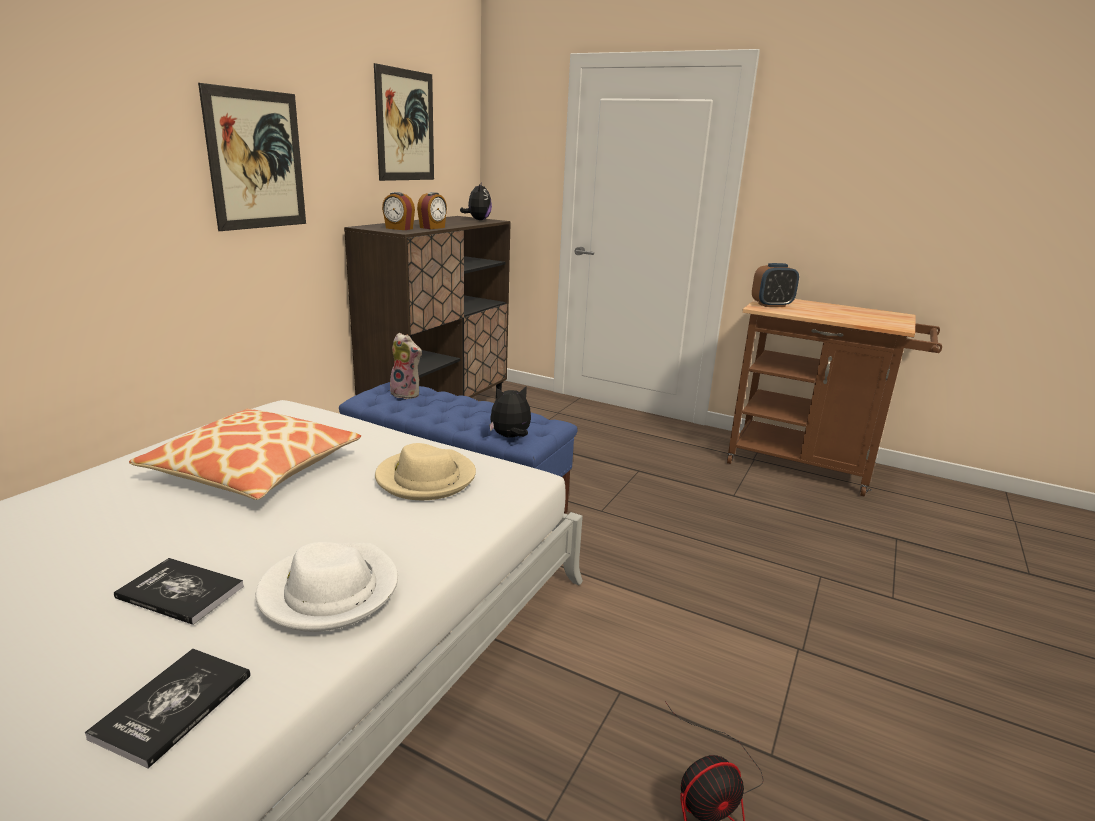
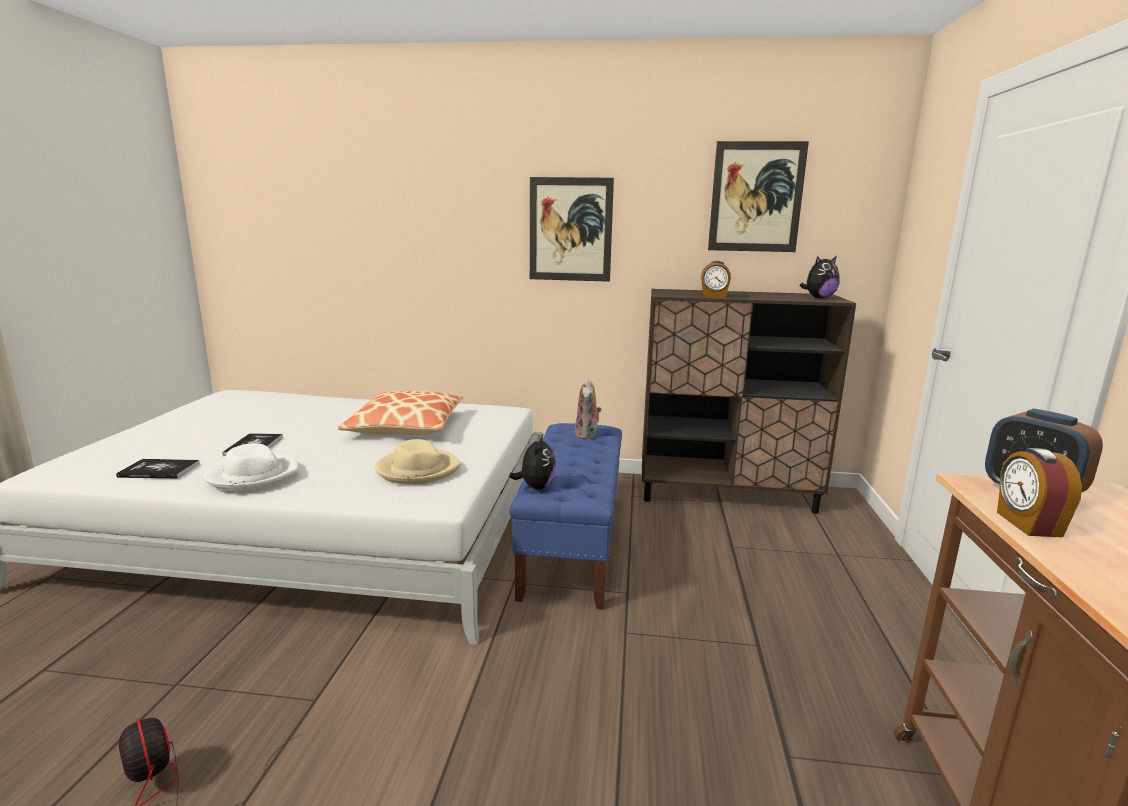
camera: 70 degrees right, 5 degrees down
(399, 228) = (679, 293): alarm clock -> alarm clock (1027, 524)
(510, 437) = (536, 487): plush toy -> plush toy turned 45 degrees clockwise

